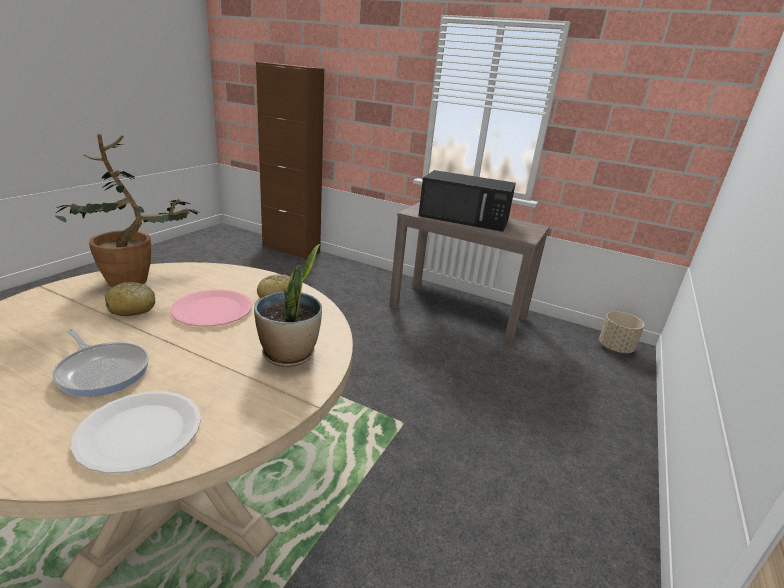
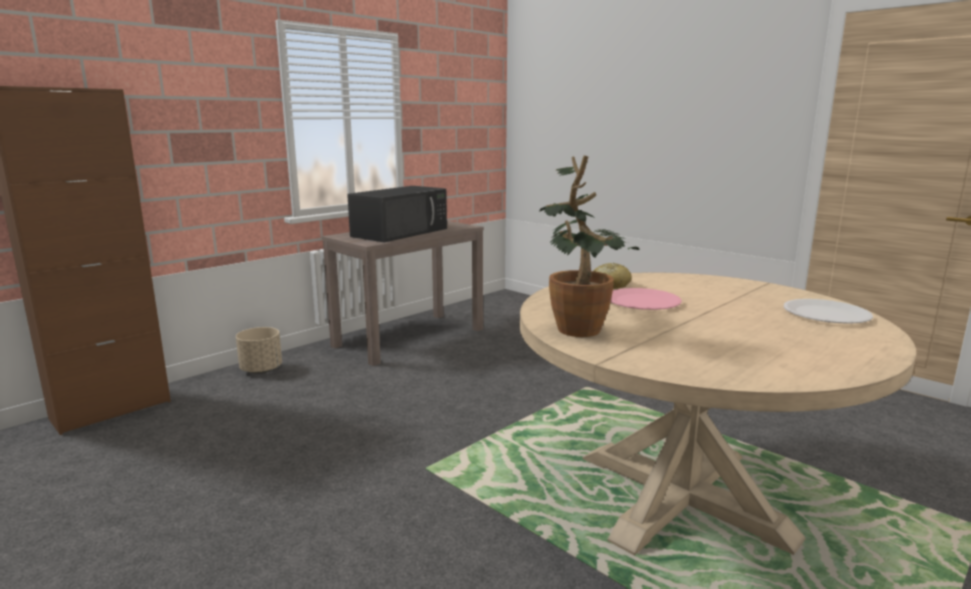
camera: 70 degrees left, 10 degrees down
(102, 370) = (762, 326): frying pan -> none
(132, 308) = (647, 324): bread -> none
(289, 355) = (710, 285): potted plant -> none
(615, 348) = (502, 299): beige planter -> beige planter (261, 370)

